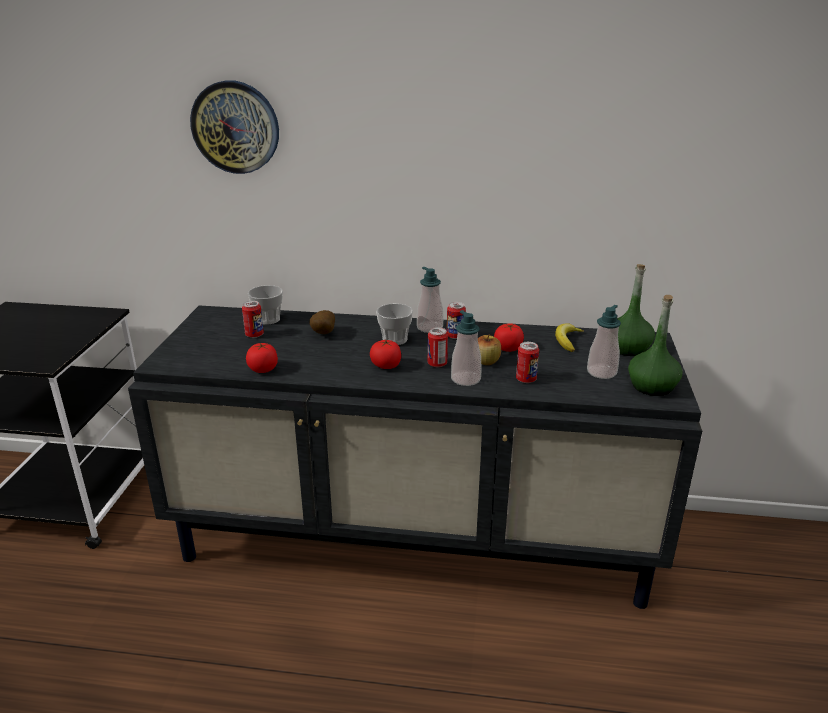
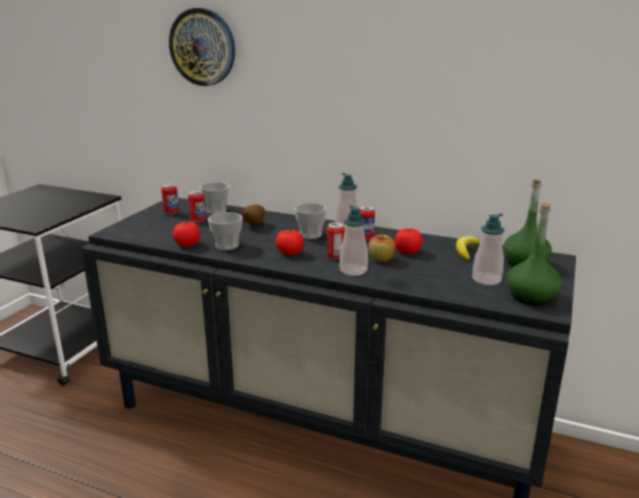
camera: 15 degrees right, 5 degrees down
(310, 365) = (227, 245): none -> cup
(526, 379) = (409, 277): can -> can (171, 212)

